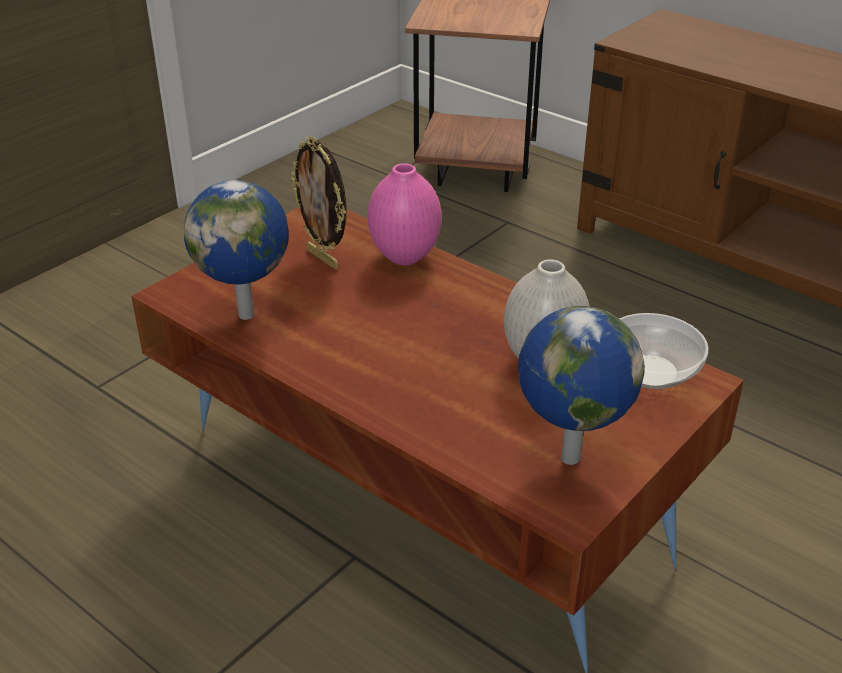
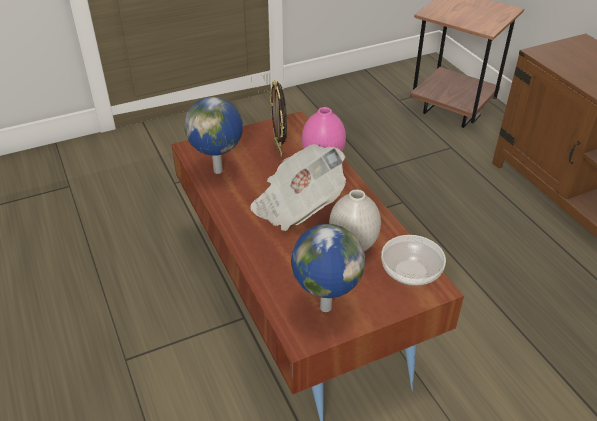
camera: 25 degrees right, 5 degrees up
(415, 329) = (297, 205): none -> newspaper

